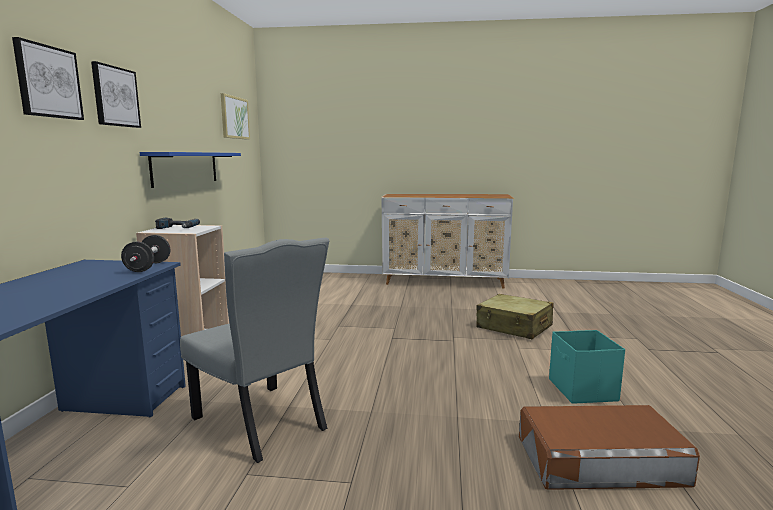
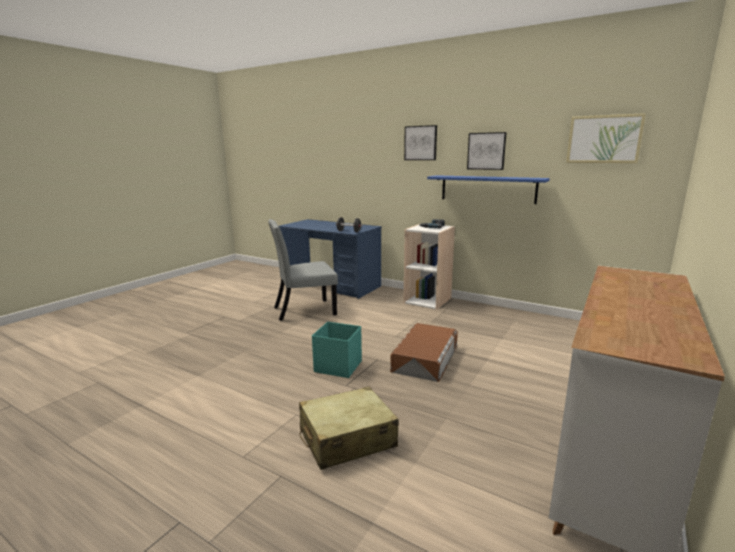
camera: 115 degrees right, 5 degrees up
(48, 82) = (379, 142): picture -> picture (486, 151)
(582, 390) = (200, 408): turquoise storage box -> turquoise storage box (337, 366)
(599, 459) = (156, 375): brown storage box -> brown storage box (425, 359)

